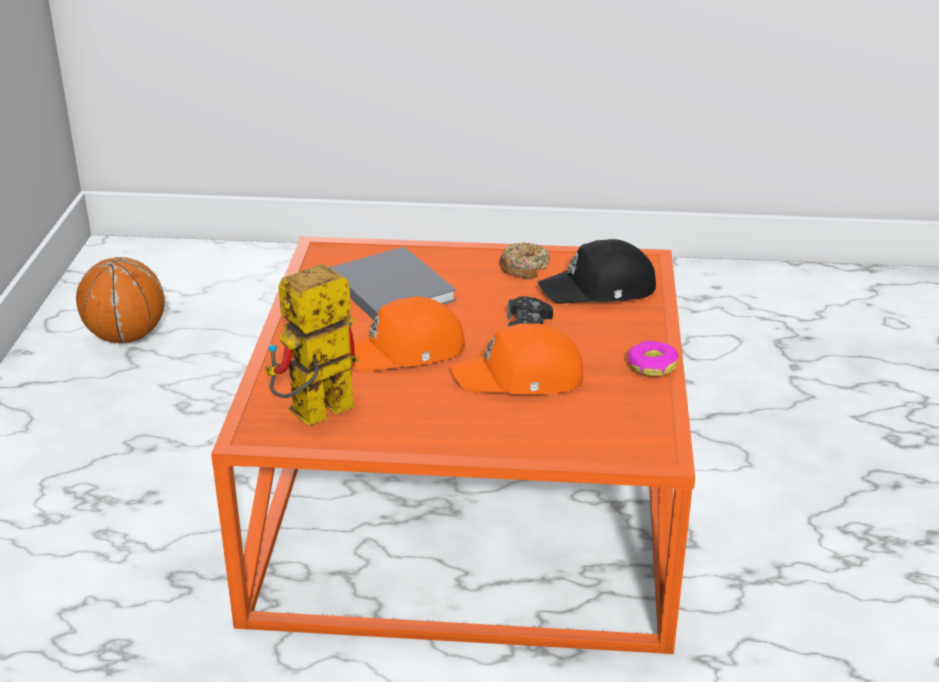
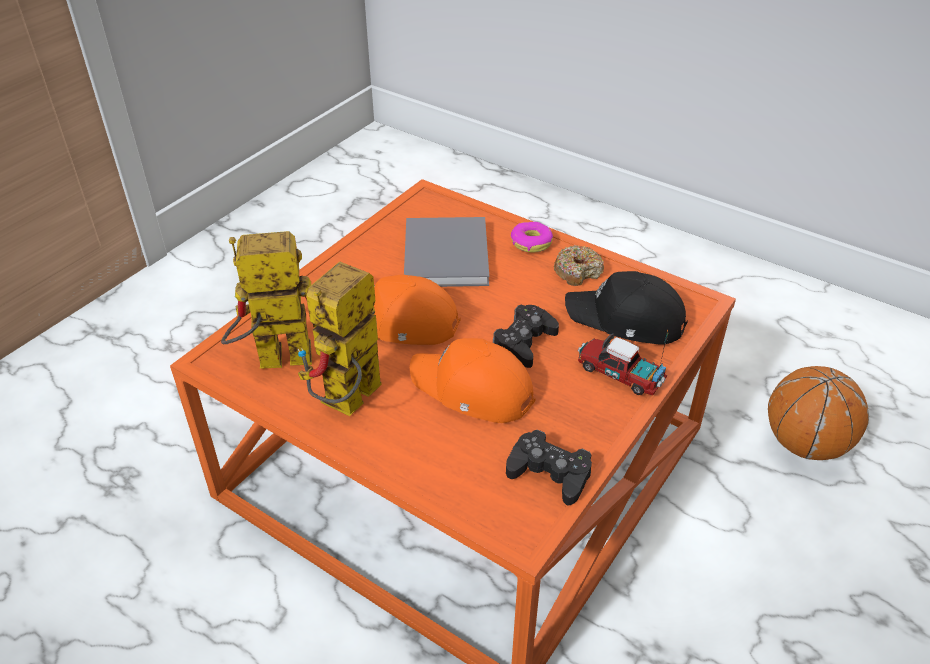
camera: 30 degrees right, 10 degrees up
(126, 337) = (332, 213): basketball -> basketball (805, 444)
(422, 424) = (348, 404): none -> toy robot
(630, 328) = (619, 374): none -> toy truck
(641, 410) = (549, 473): none -> black game controller
(651, 365) = (603, 425): donut -> donut (531, 242)

